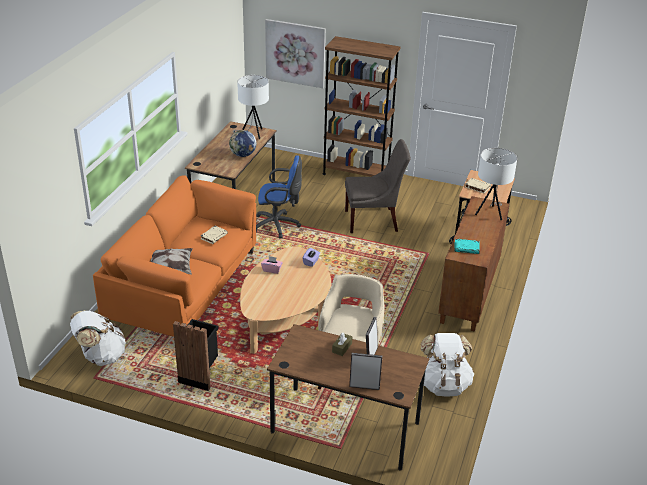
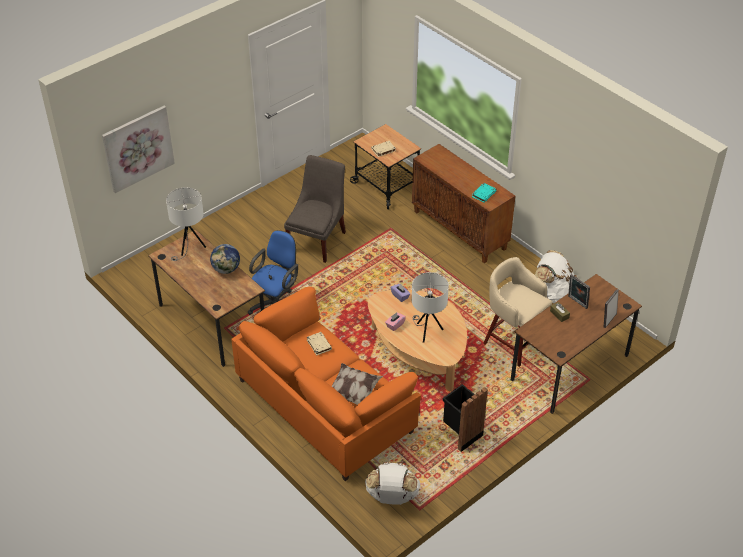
camera: 60 degrees left, 10 degrees up
(356, 174) = (231, 218): brown bookcase -> none
(490, 213) = (445, 160): white table lamp -> white table lamp (427, 331)

